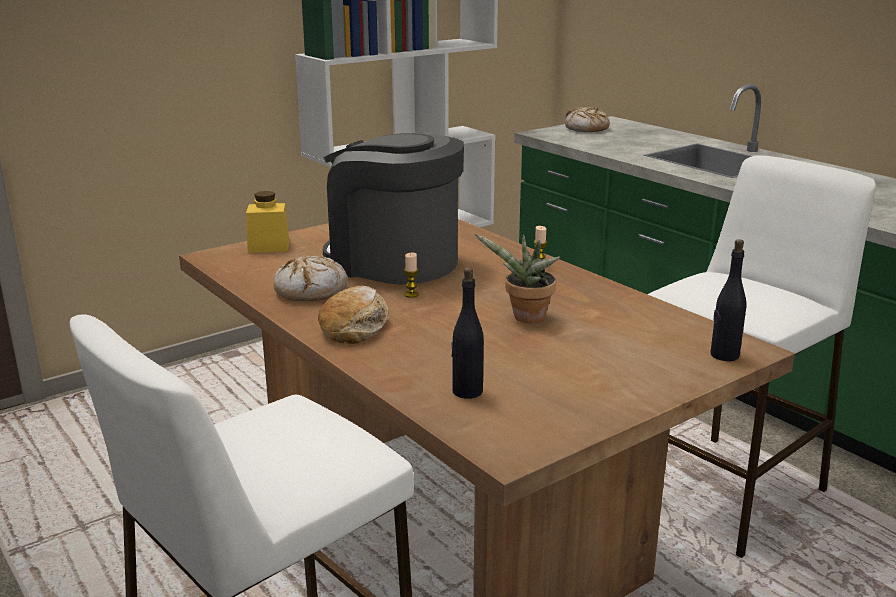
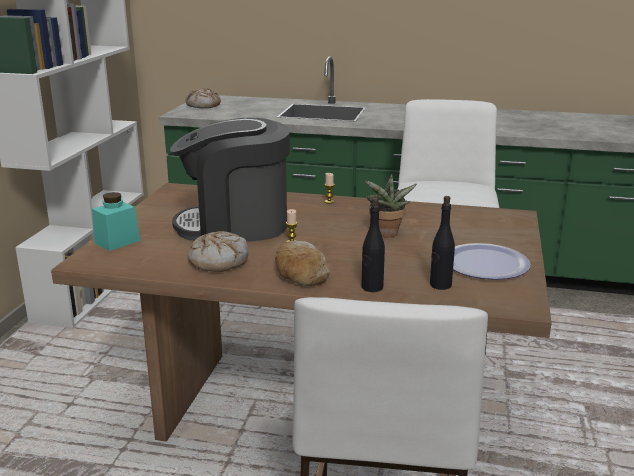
camera: 40 degrees left, 0 degrees up
(269, 246) = (117, 242): yellow jar -> turquoise jar
(573, 389) = (486, 264): none -> plate
(724, 355) = (513, 222): black bottle -> black bottle (372, 287)

